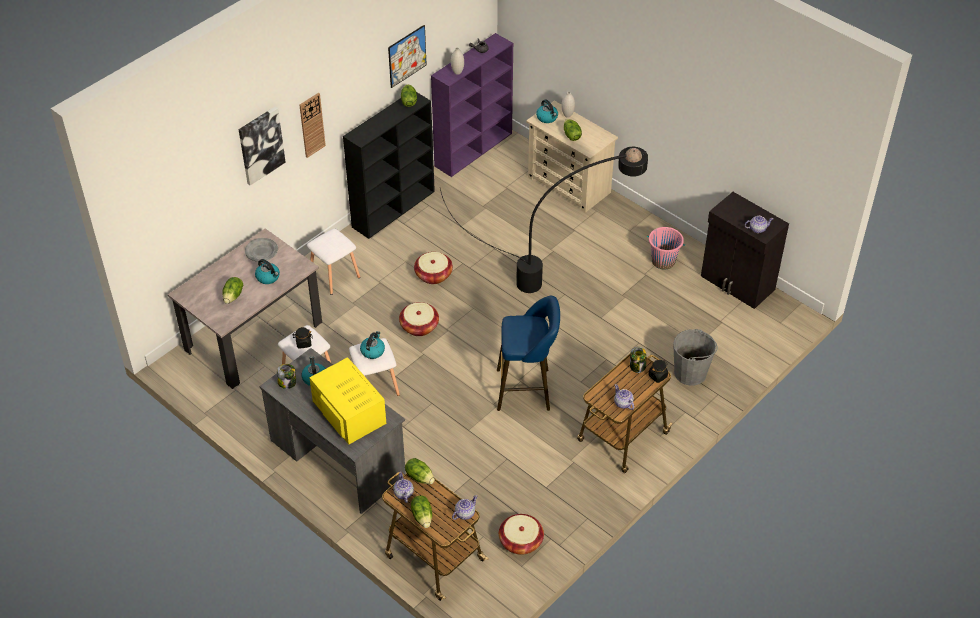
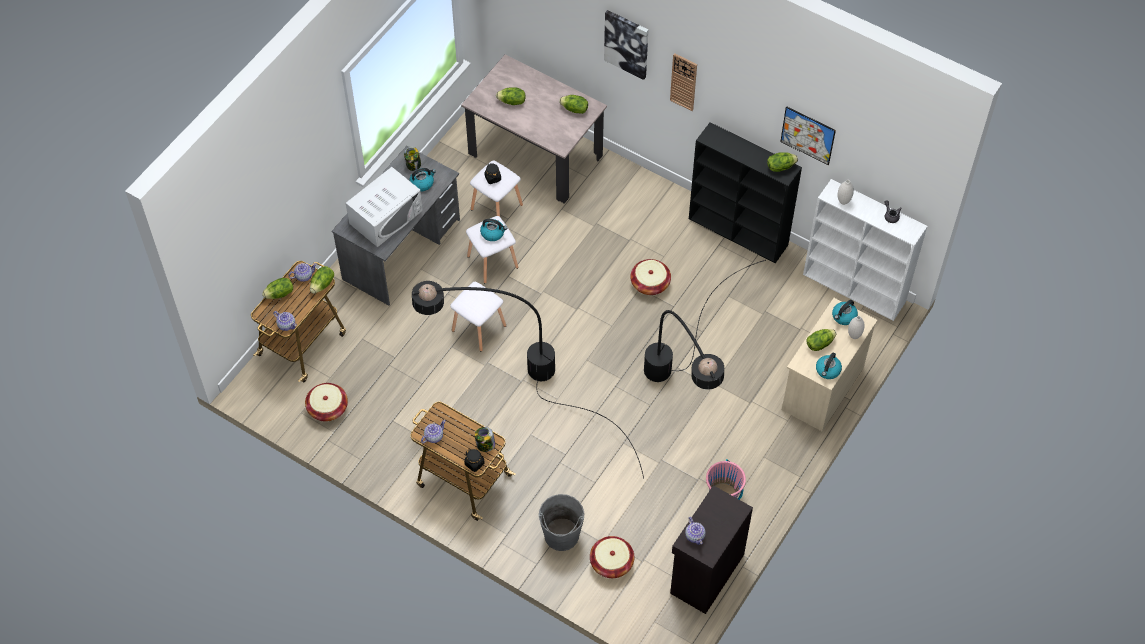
camera: 80 degrees right, 10 degrees up
(262, 251) = (574, 109): grey plate -> lettuce
(268, 277) = (541, 122): kettle -> kettle (828, 370)
(335, 276) = (629, 202): white stool -> white stool (478, 329)
(349, 412) = (386, 217): yellow microwave -> white microwave
(419, 326) = (576, 284): basket -> basket (611, 563)
(474, 149) = (855, 288): purple bookcase -> white bookcase
(527, 389) = (511, 388): blue stool -> black floor lamp

